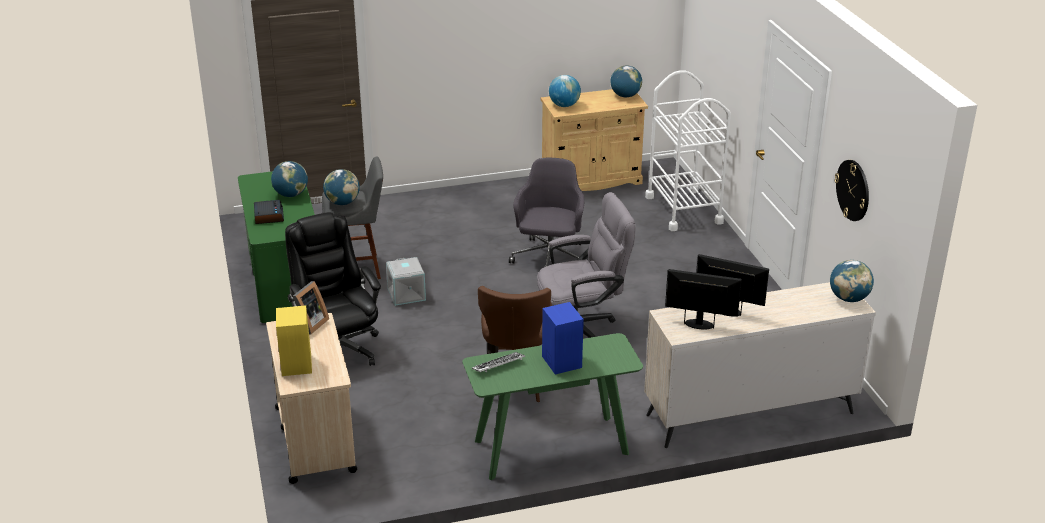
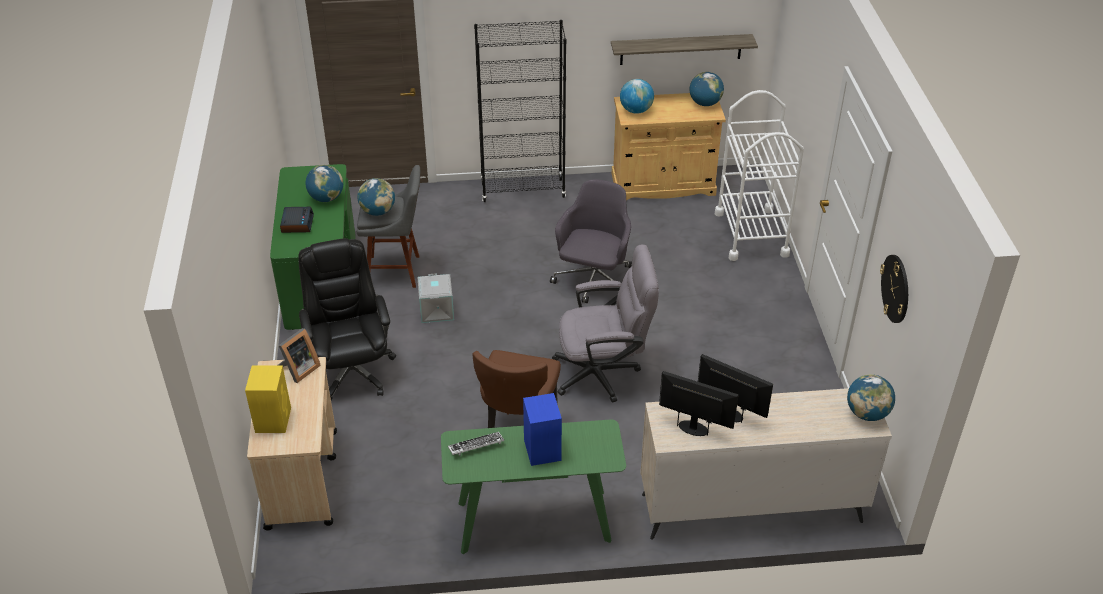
camera: 10 degrees right, 10 degrees up
(460, 195) = (523, 190): none -> black bookcase
(599, 47) = (681, 49): none -> shelf

